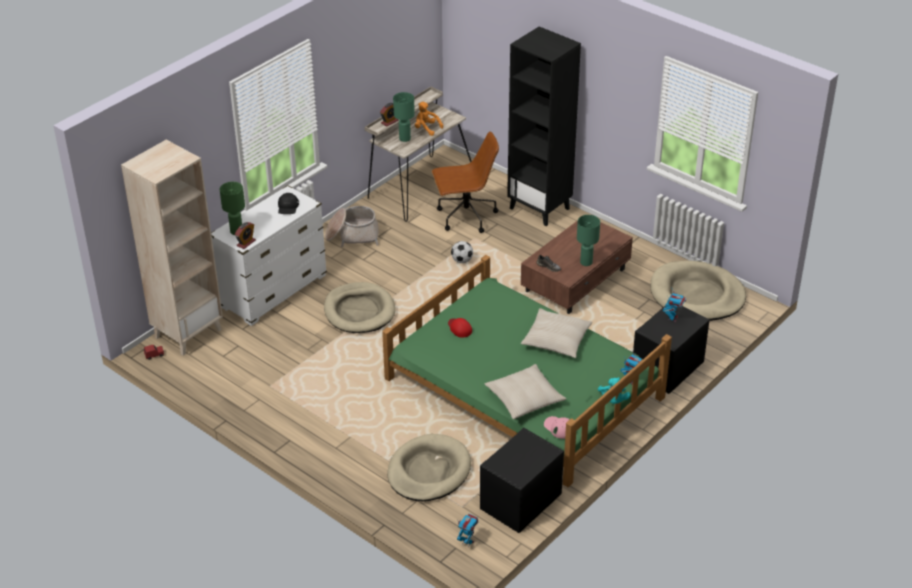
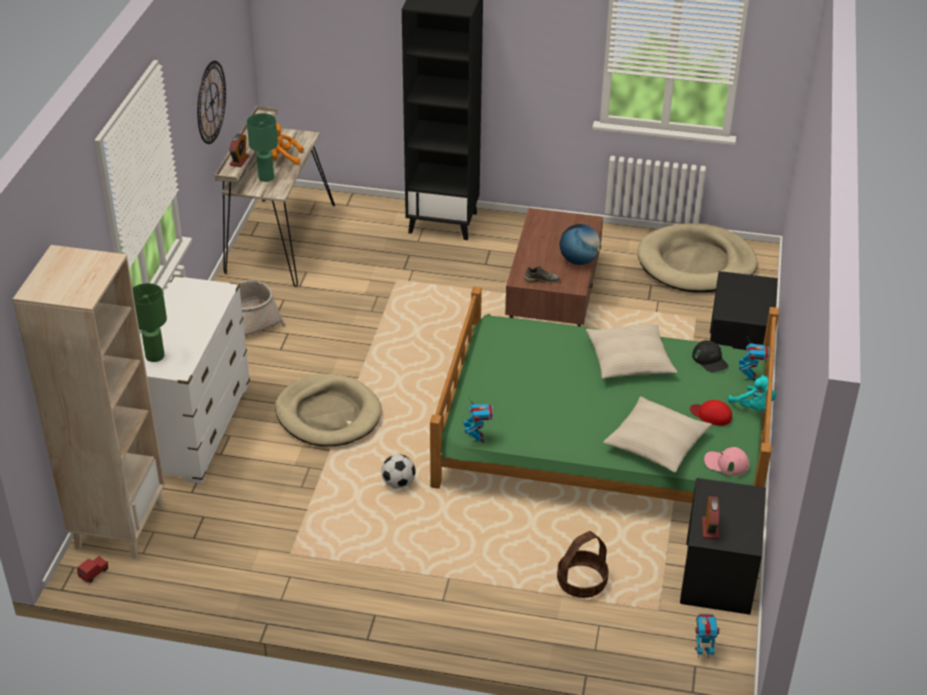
camera: 30 degrees left, 0 degrees up
(246, 243) = (181, 367): alarm clock -> alarm clock (710, 528)
(288, 207) = (199, 302): black cap -> black cap (710, 360)
(375, 76) = (211, 102): none -> wall clock
(428, 471) = (581, 582): beige dog bed -> basket
(459, 328) = (507, 387): red cap -> red cap (711, 414)
(462, 260) = (403, 311): football -> football (398, 483)
(465, 217) = (364, 258): brown office chair -> none
(586, 262) = (578, 261): green table lamp -> globe
(673, 318) = (740, 290): toy robot -> toy robot (478, 438)

